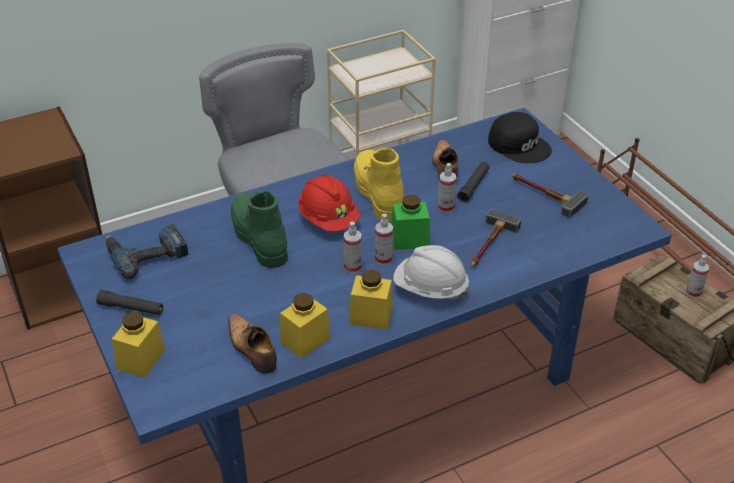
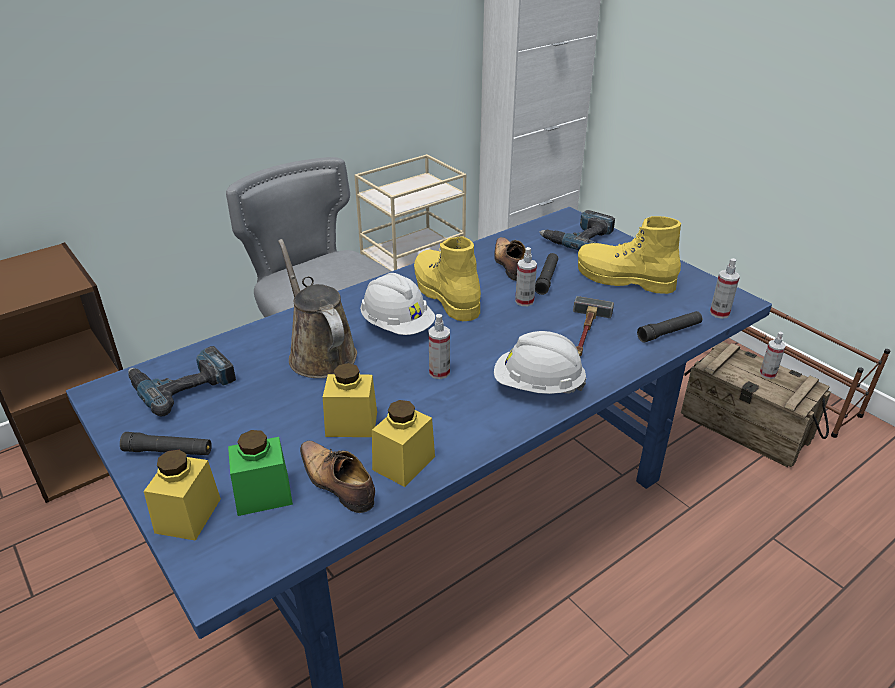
camera: 10 degrees left, 5 degrees down
(259, 238) = (320, 353): green boot -> brown watering can
(328, 219) = (397, 326): red hard hat -> white hard hat
(371, 316) = (477, 424): yellow jar -> yellow jar (351, 424)
(383, 259) = (472, 360): spray bottle -> spray bottle (719, 313)
(410, 239) = (496, 336): green jar -> green jar (263, 494)
(519, 145) = (579, 238): black cap -> power drill
(544, 194) = (624, 279): hammer -> yellow boot
(563, 252) = (669, 332): none -> black flashlight

